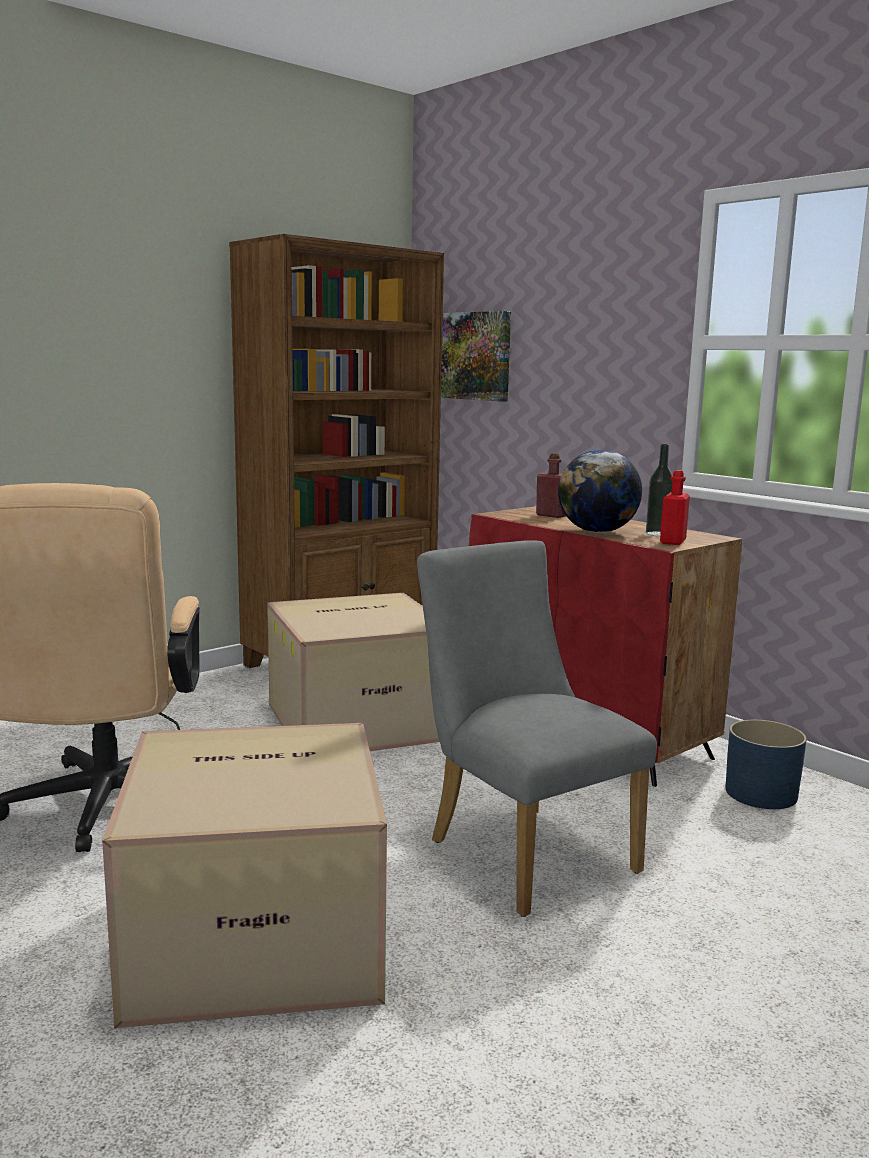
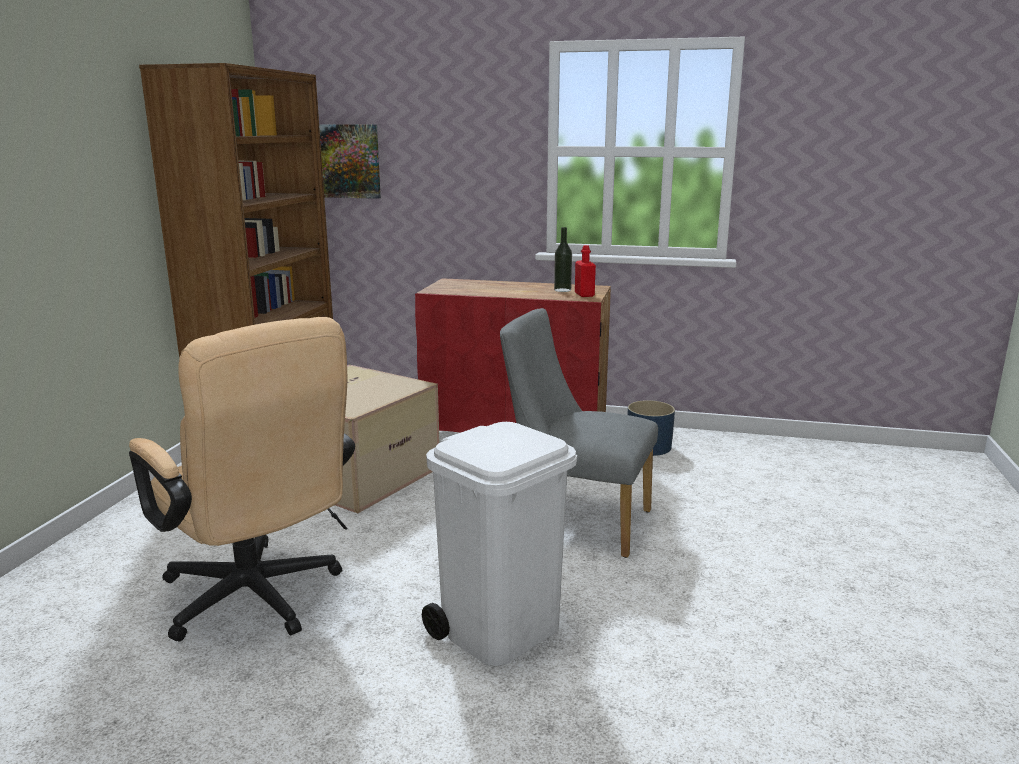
camera: 35 degrees left, 5 degrees up
(259, 934) = (501, 630): cardboard box -> white trash can
(551, 515) = (469, 286): red bottle -> none
(597, 532) = (527, 294): globe -> none

